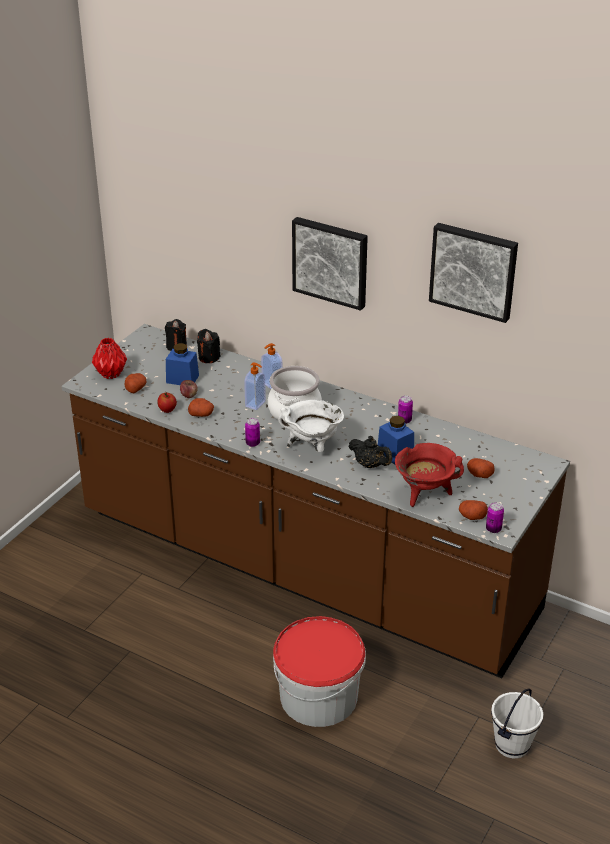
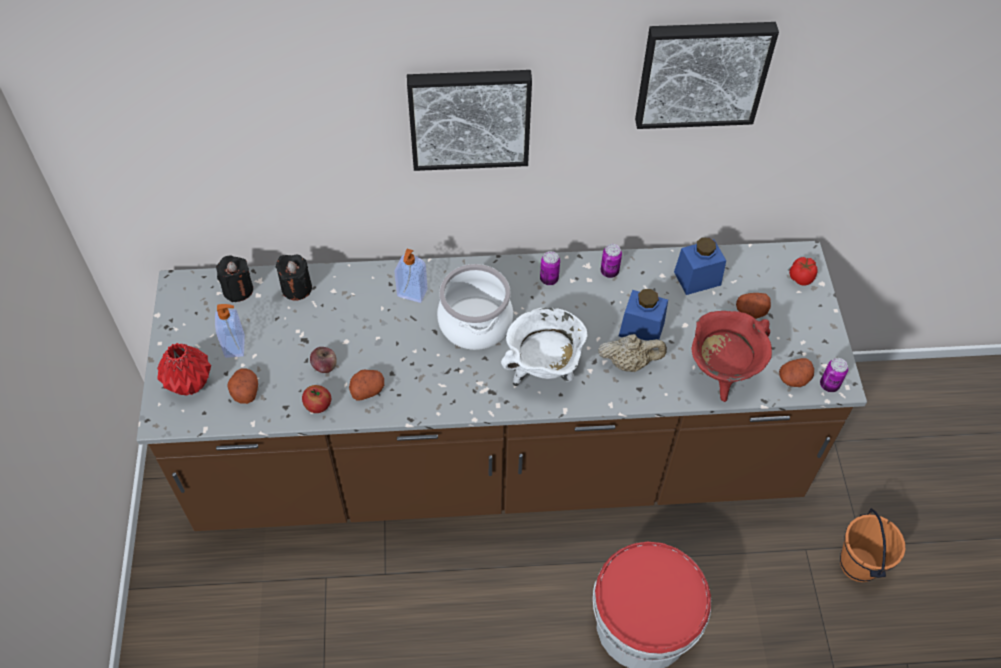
camera: 35 degrees left, 20 degrees up
(182, 379) = (293, 342): blue jar -> blue jar (697, 278)
(252, 443) = (470, 403): can -> can (549, 279)
(256, 404) = (420, 336): soap dispenser -> soap dispenser (236, 346)
(370, 465) = (629, 363): black teapot -> beige teapot
(512, 745) = (859, 564): white bucket -> orange bucket
(534, 472) = (801, 277): none -> tomato

